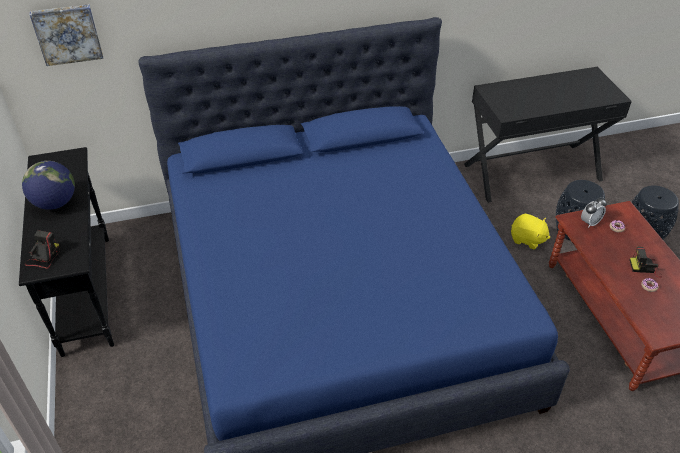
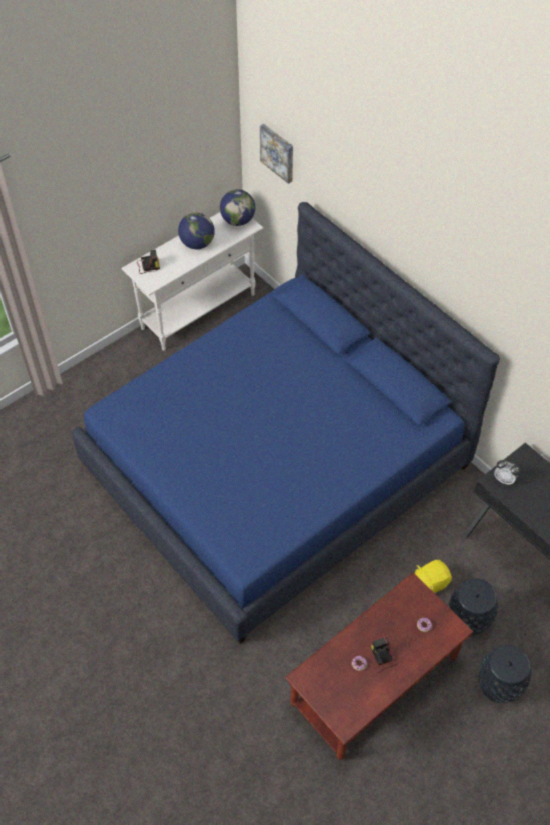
camera: 65 degrees right, 10 degrees up
(57, 161) = (238, 220): none -> globe
(87, 293) = (199, 311): black console table -> white console table
(527, 239) = (430, 582): yellow plush toy -> yellow plush toy turned 60 degrees clockwise
(590, 222) = (418, 602): alarm clock -> alarm clock (504, 479)

